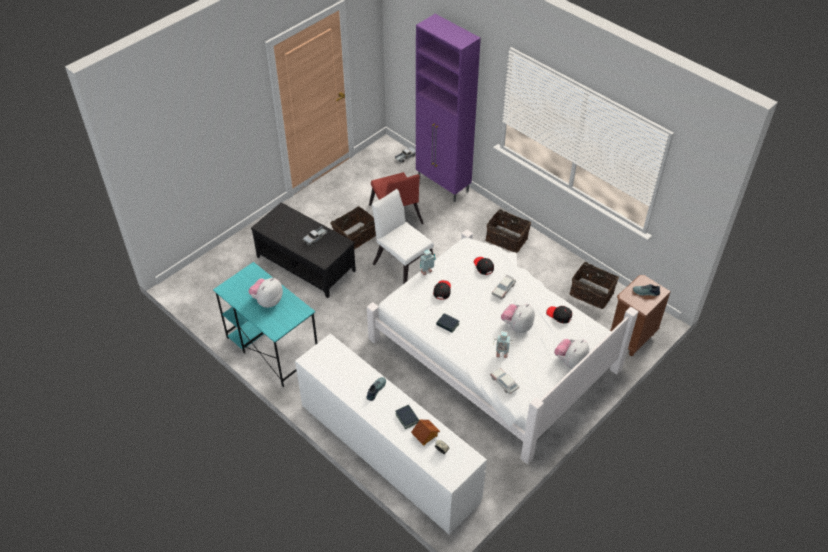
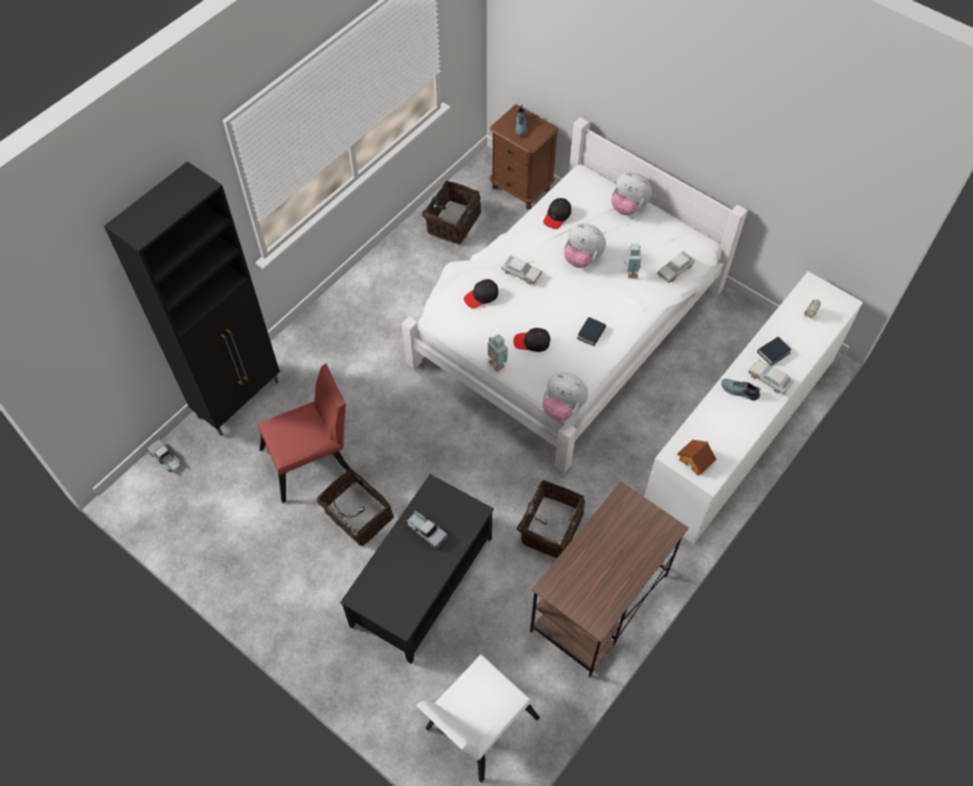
camera: 95 degrees left, 10 degrees up
(267, 301) = (613, 551): plush toy -> plush toy (563, 407)
(272, 347) = (599, 603): turquoise desk -> brown desk
(383, 411) = (769, 379): none -> toy car
(402, 264) = (415, 442): white chair -> white chair (476, 727)
(425, 435) = (793, 332): toy house -> toy house (695, 460)
(443, 185) = (240, 399): purple cabinet -> black cabinet
(507, 238) = (356, 313): basket -> basket (550, 527)

